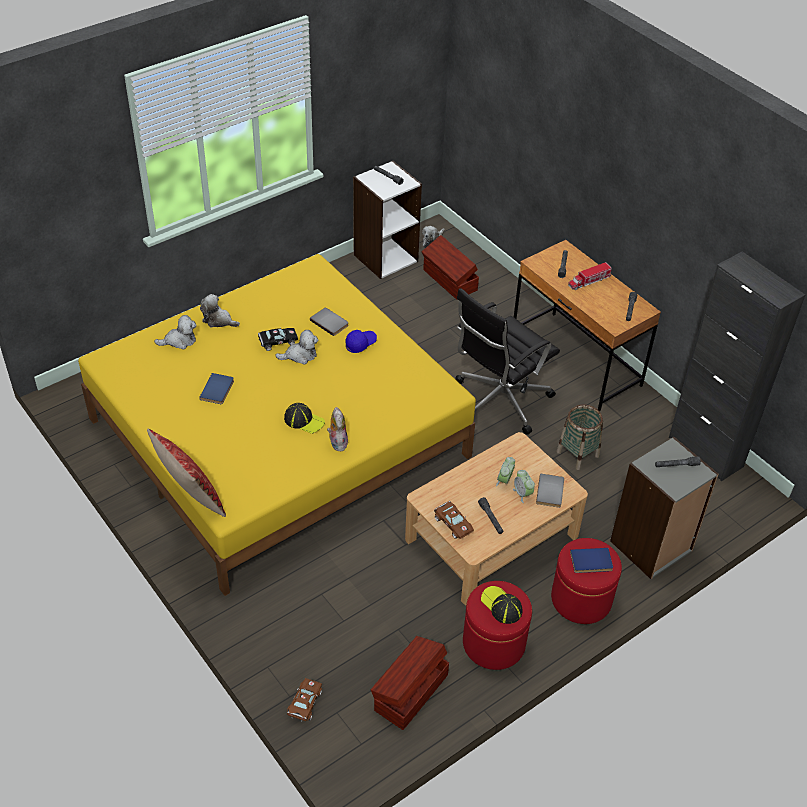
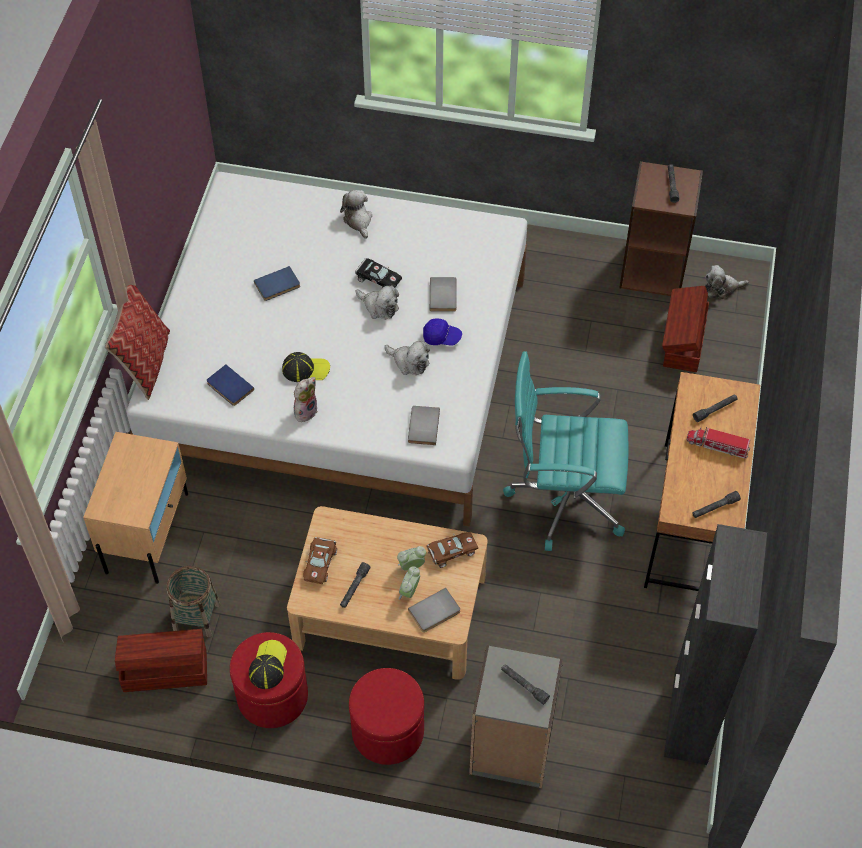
camera: 50 degrees right, 10 degrees up
(179, 341) = (305, 216): plush toy -> plush toy (409, 362)
(278, 437) = (339, 369): yellow bed -> white bed
(285, 626) = (147, 532): none -> beige nightstand
(304, 420) = (305, 369): cap -> cap turned 75 degrees counterclockwise
(304, 704) = (86, 604): brown toy car -> brown toy car (450, 552)
(385, 257) = (653, 269): white bookcase -> brown bookcase
(417, 396) = (422, 426): none -> grey book
(499, 401) = (564, 497): black office chair -> turquoise office chair
(578, 454) = (566, 608): basket -> basket (196, 617)
(591, 562) = (386, 702): blue book -> blue book (229, 387)

